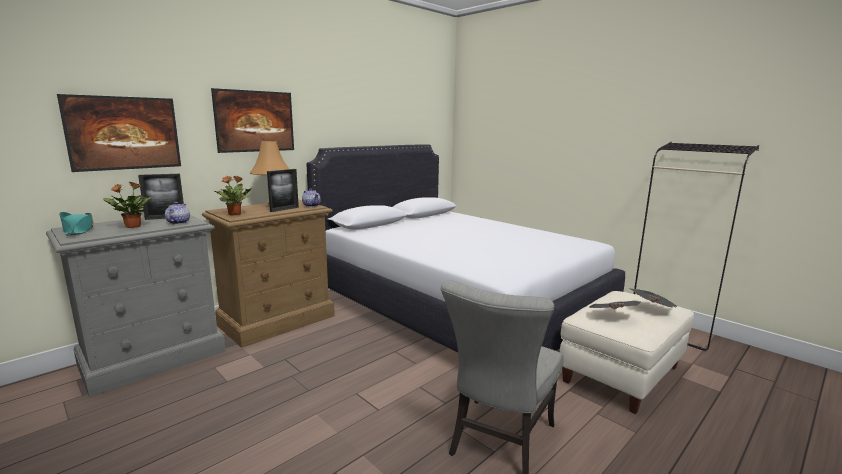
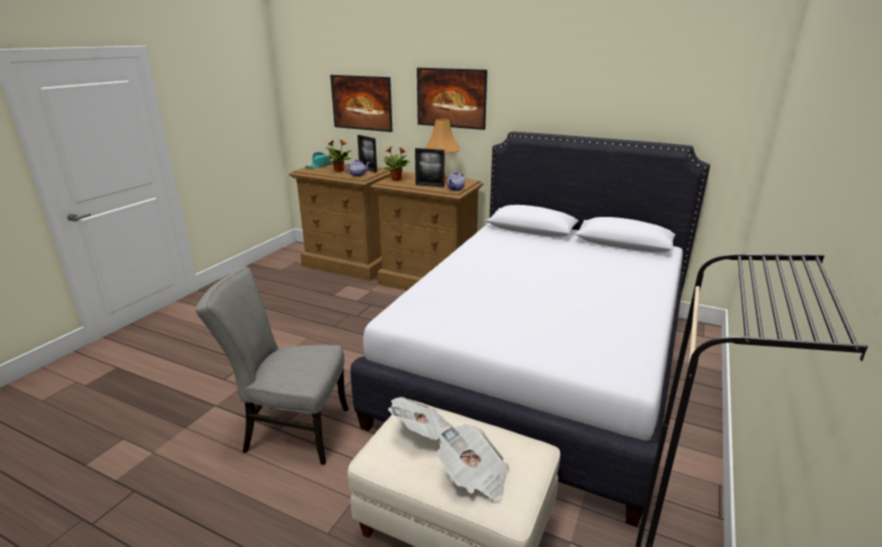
camera: 70 degrees right, 10 degrees up
(154, 357) = (349, 264): grey dresser -> brown dresser

